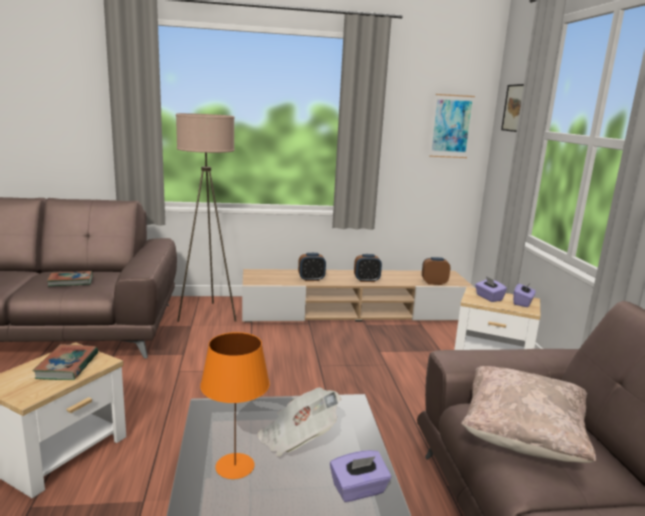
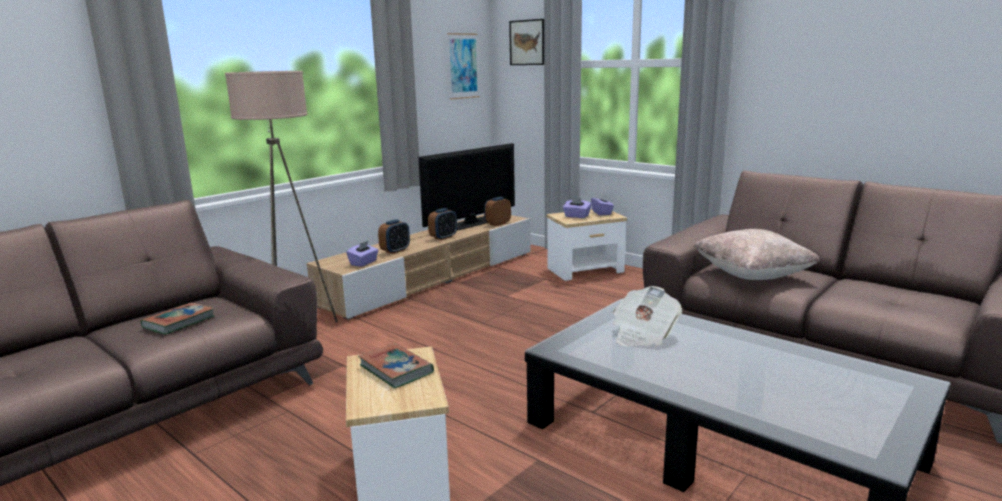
camera: 40 degrees left, 0 degrees up
(234, 465) = (645, 363): orange table lamp -> none
(359, 490) = (725, 338): purple tissue box -> purple tissue box (363, 263)
(412, 275) = (470, 223): none -> television

